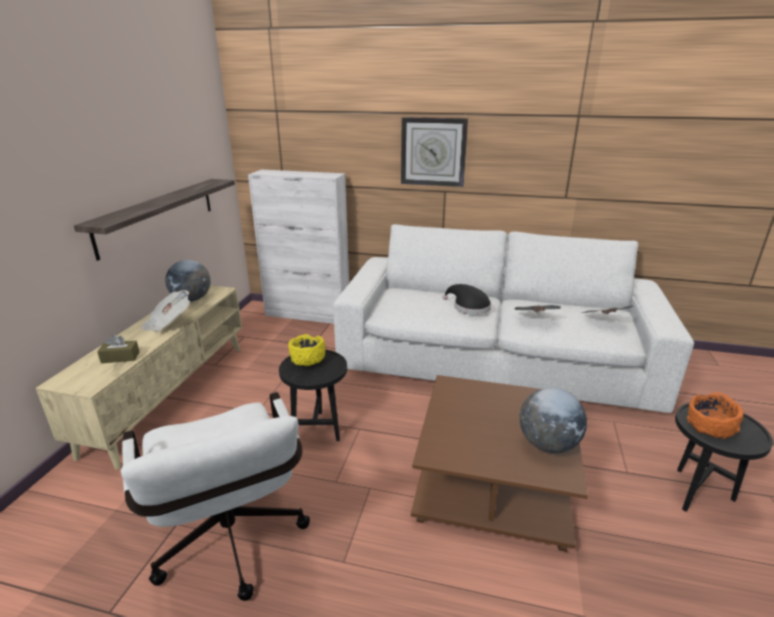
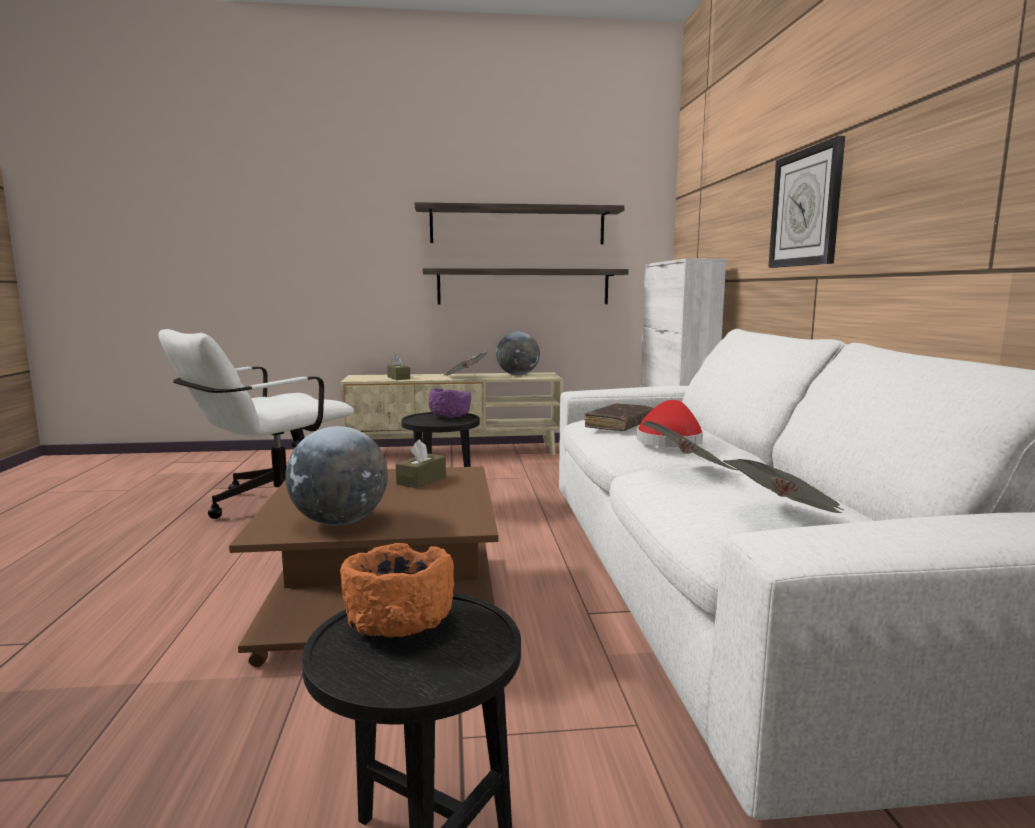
camera: 70 degrees right, 15 degrees down
(141, 153) = (518, 225): none -> shelf
(307, 360) = (450, 416): yellow bowl -> purple bowl
(421, 309) = (619, 425): none -> brown book
(463, 403) = (421, 480): none -> brown tissue box
(468, 307) = (669, 440): black hat -> red hat

